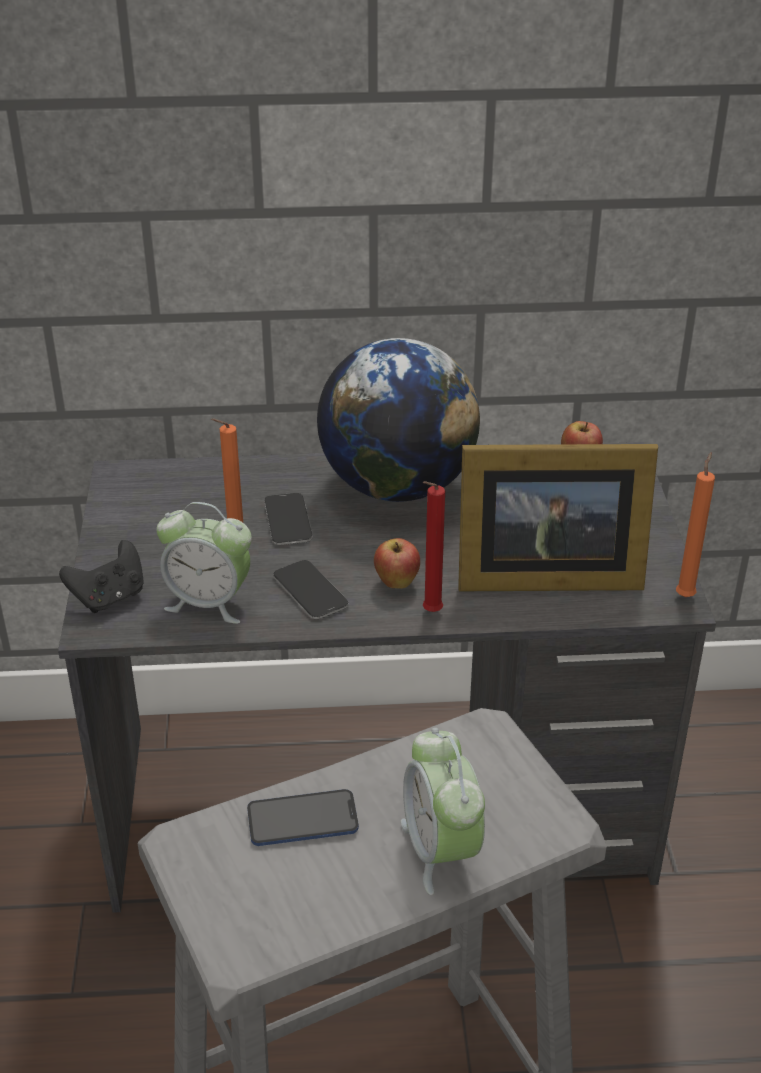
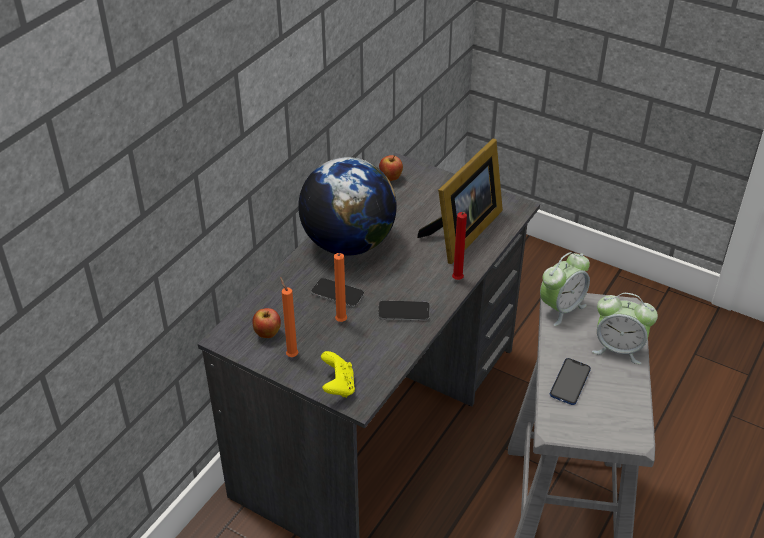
camera: 55 degrees left, 5 degrees up
(109, 597) = (338, 386): black game controller -> yellow game controller
(209, 602) = (379, 351): alarm clock -> alarm clock (561, 308)
(397, 583) = (426, 280): apple -> apple (267, 334)
(685, 595) = (515, 201): orange candle -> orange candle (291, 355)

